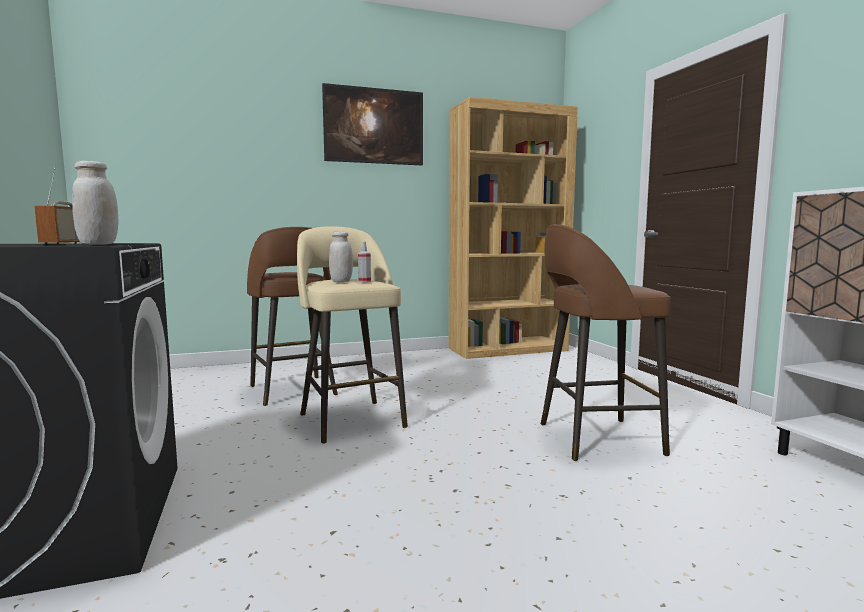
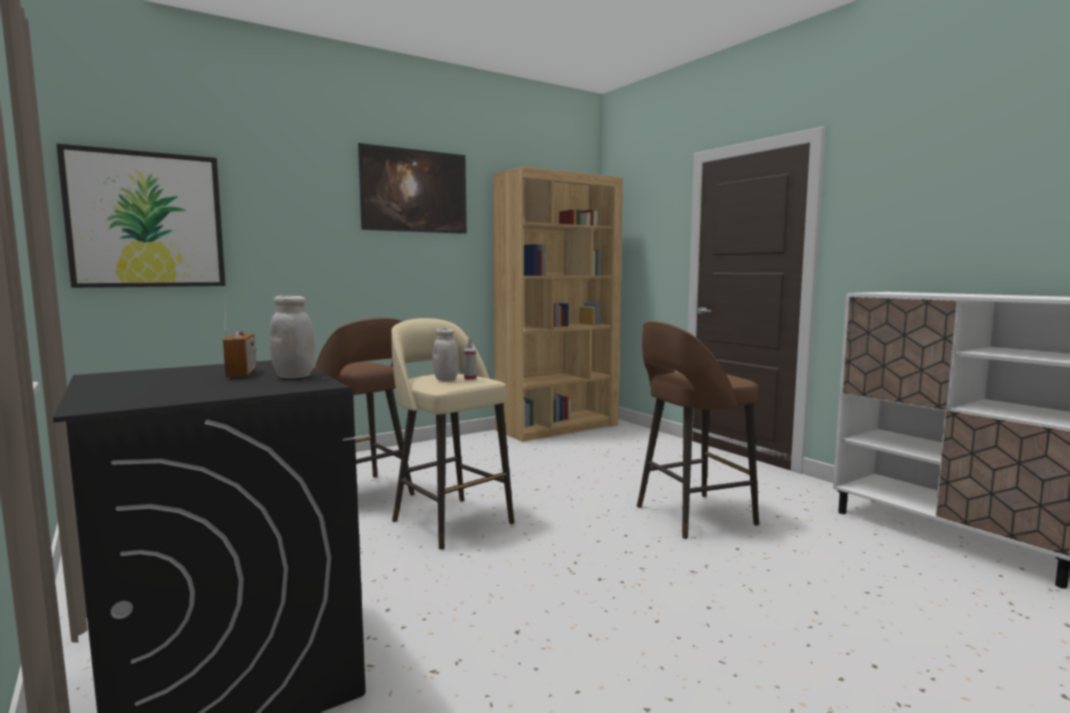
camera: 15 degrees left, 0 degrees up
(143, 151) = (146, 220): none -> picture

